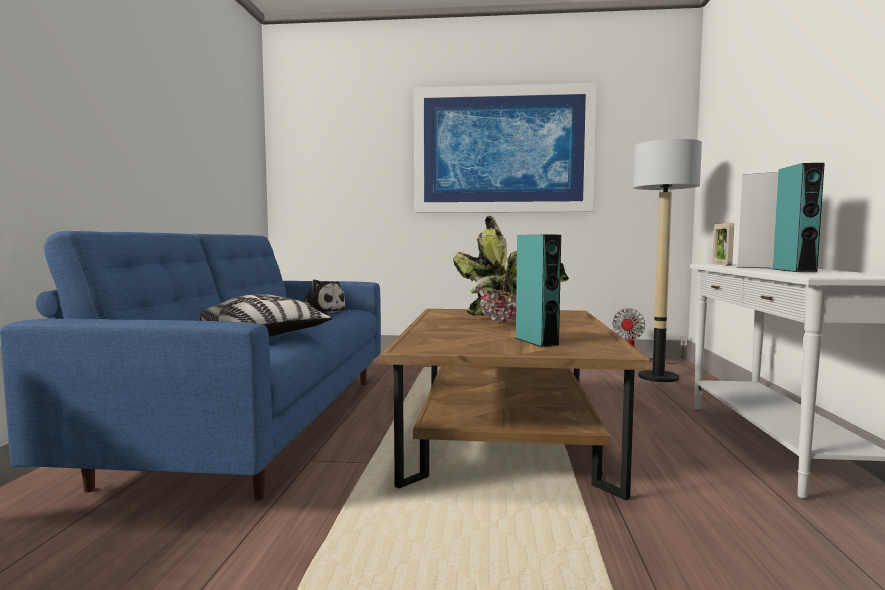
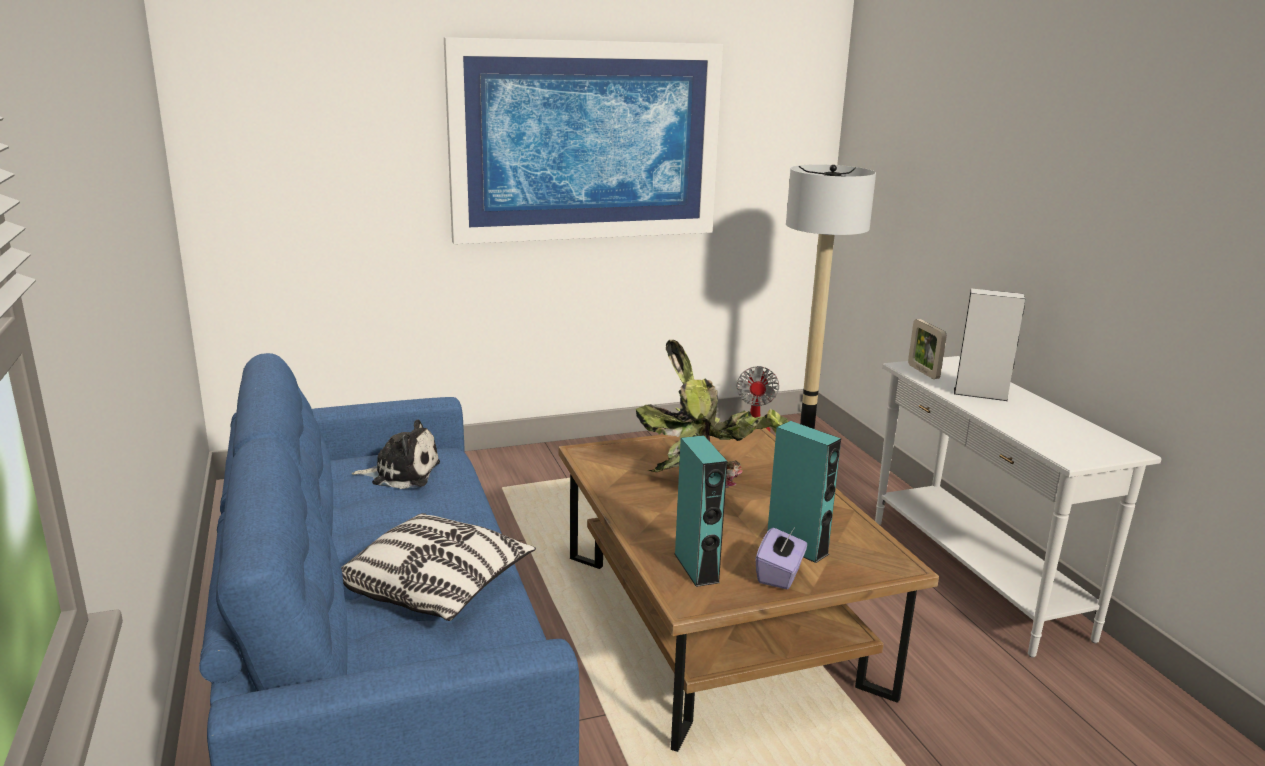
camera: 25 degrees left, 15 degrees up
(501, 347) = (780, 574): none -> purple tissue box
(794, 270) = (1023, 416): turquoise speaker -> turquoise speaker (696, 568)

